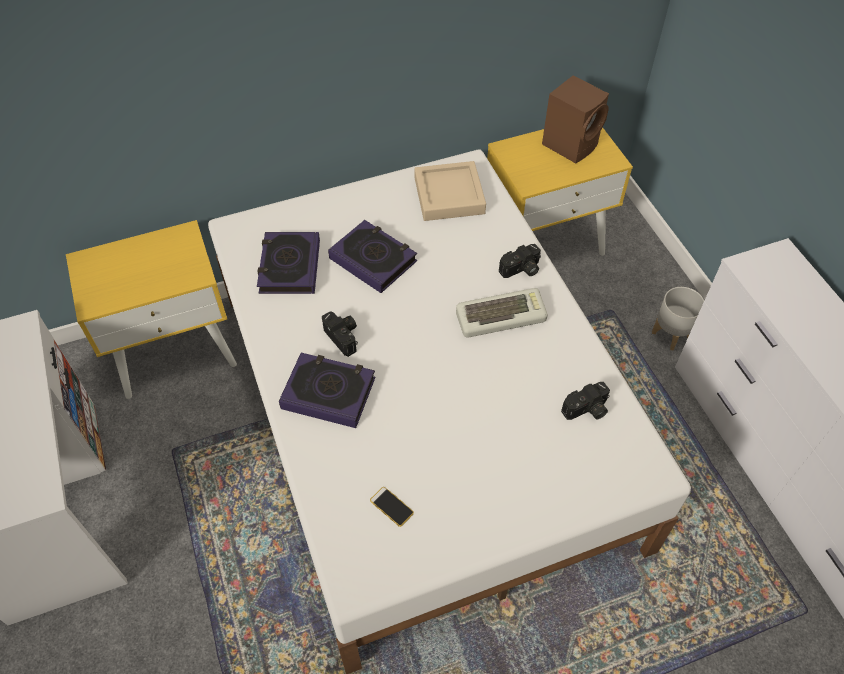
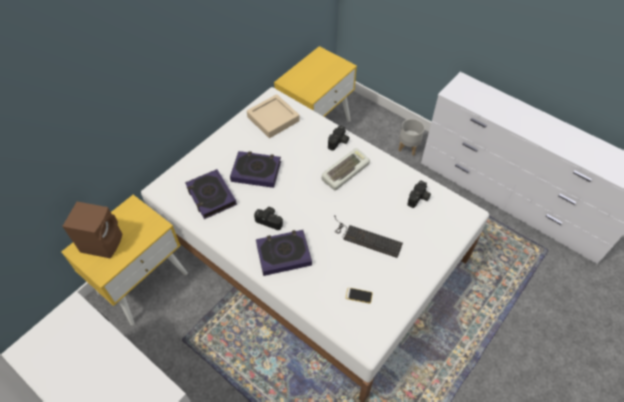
camera: 30 degrees left, 0 degrees up
(462, 429) = (366, 238): none -> keyboard
(571, 144) = (318, 65): brown speaker -> brown speaker (103, 242)

